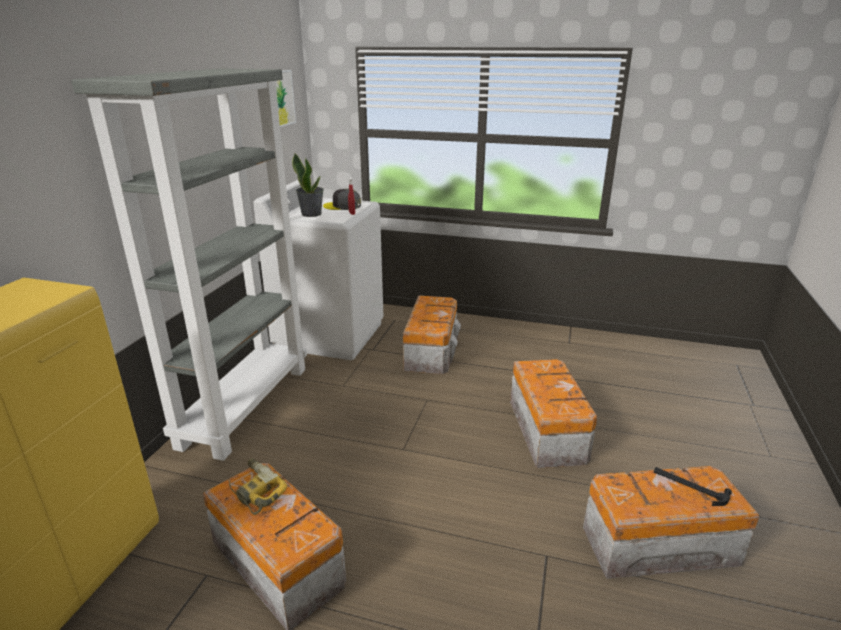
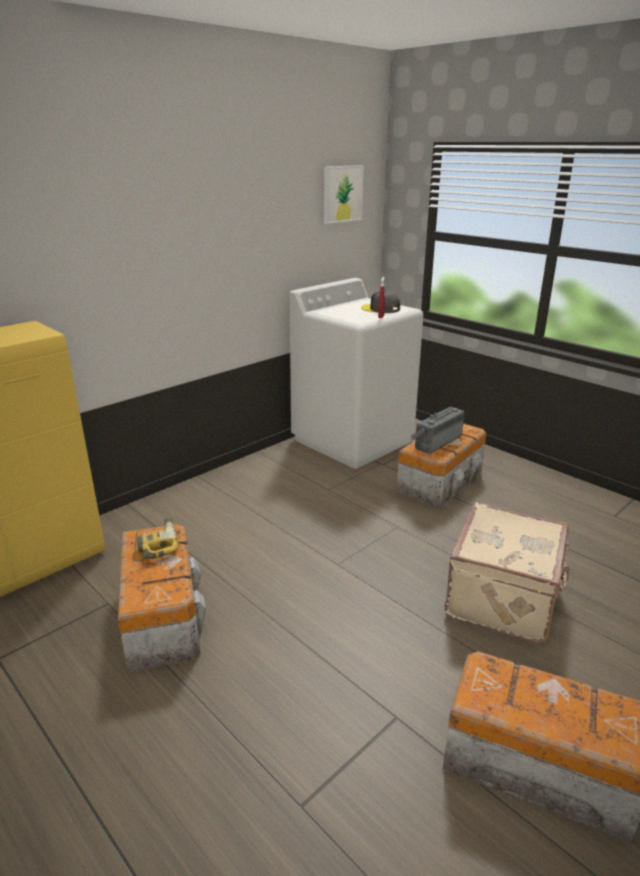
camera: 30 degrees right, 0 degrees up
(245, 404) = (235, 481): grey bookcase -> none
(311, 214) = (342, 312): potted plant -> none
(426, 317) = (435, 441): none -> radio
(547, 430) = (504, 598): storage box -> beige suitcase
(689, 487) = (582, 709): hammer -> none

